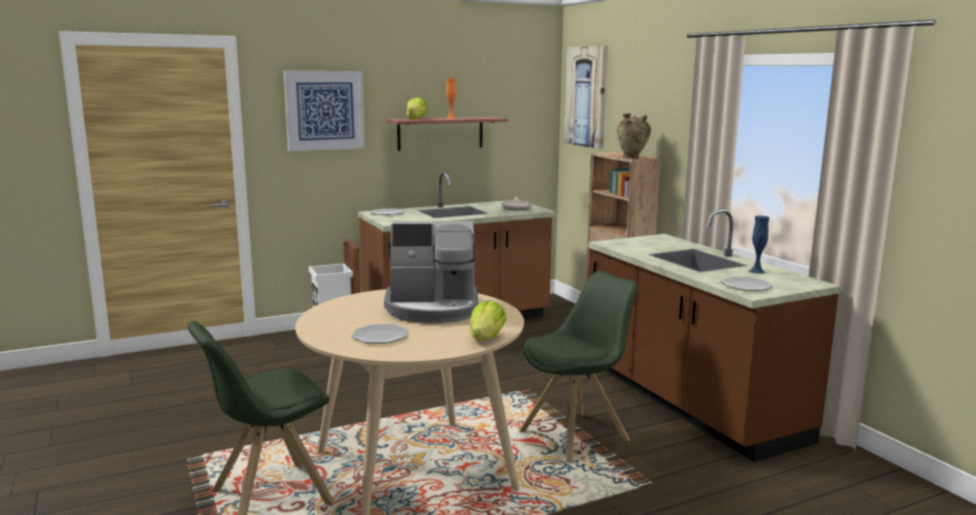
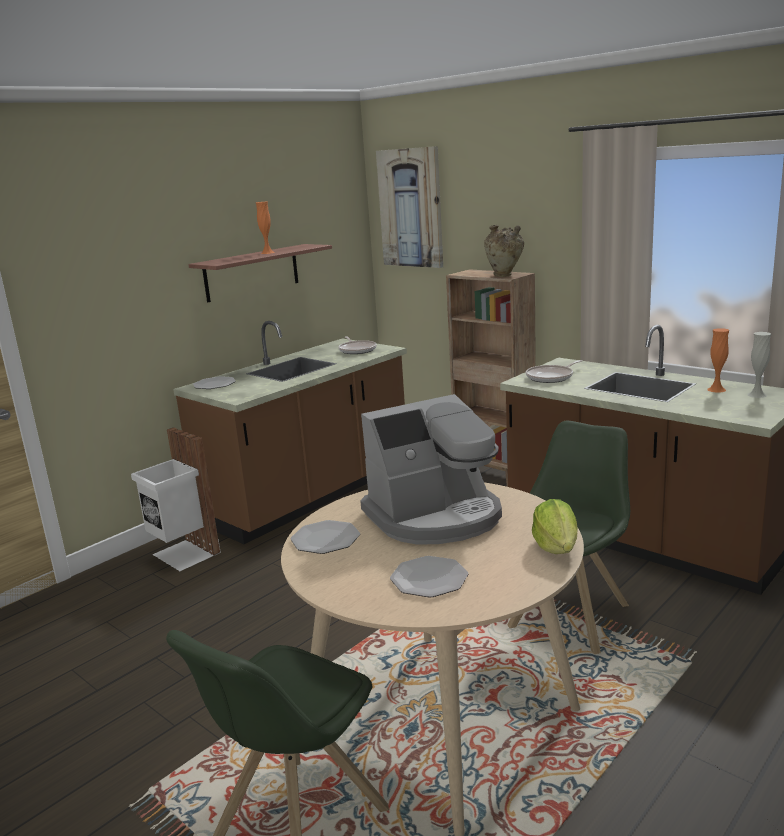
camera: 20 degrees left, 5 degrees up
(325, 110) = (113, 263): picture -> none
(416, 119) = (228, 259): lettuce -> none
(635, 244) = (551, 377): none -> frying pan
(746, 285) = (735, 410): plate -> plate (325, 539)
(756, 271) = (716, 389): blue vase -> orange vase
(785, 280) = (757, 395): none -> white vase

